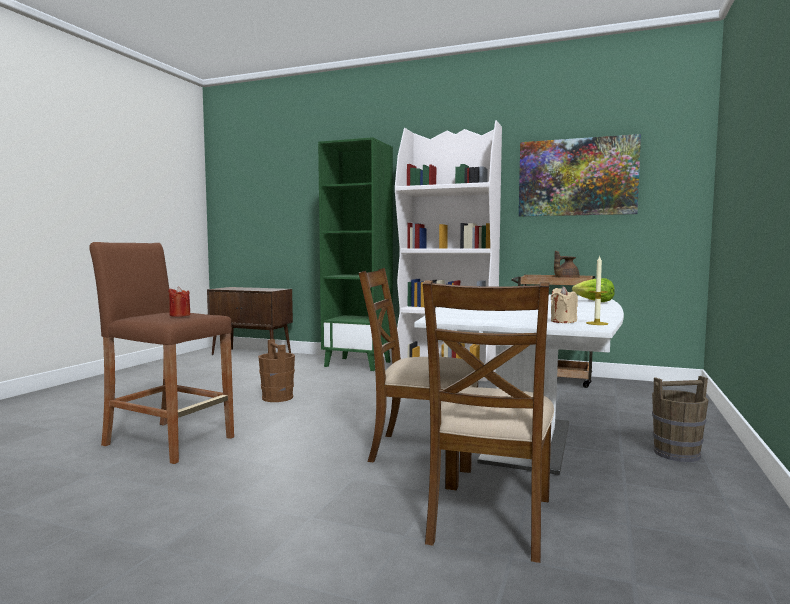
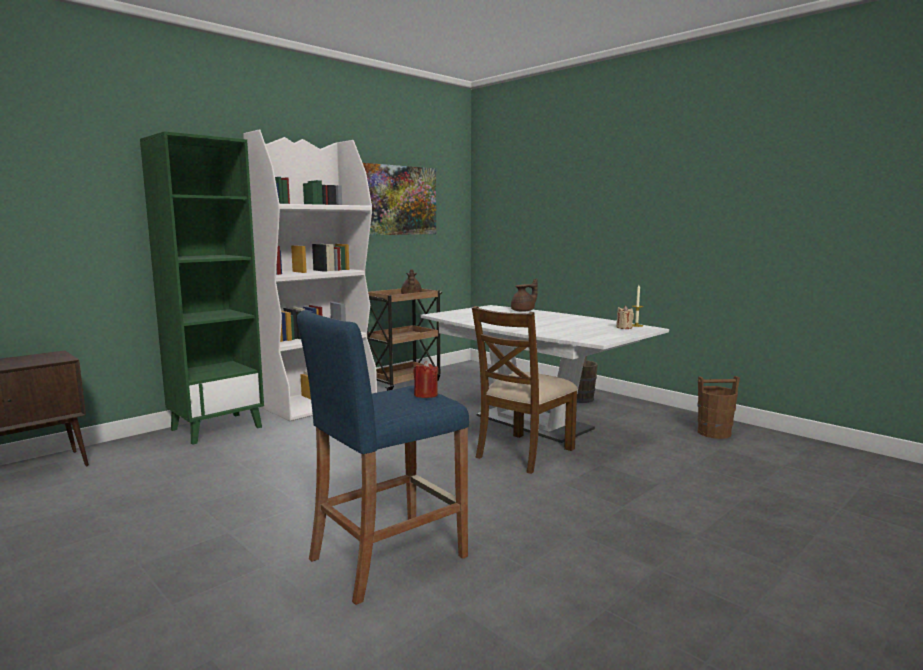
camera: 65 degrees left, 5 degrees up
(169, 441) = (388, 557): brown stool -> blue stool
(277, 398) = (294, 484): brown bucket -> brown bucket (714, 433)
(489, 519) = (646, 459): brown chair -> none
(593, 301) = (524, 311): lettuce -> brown teapot

